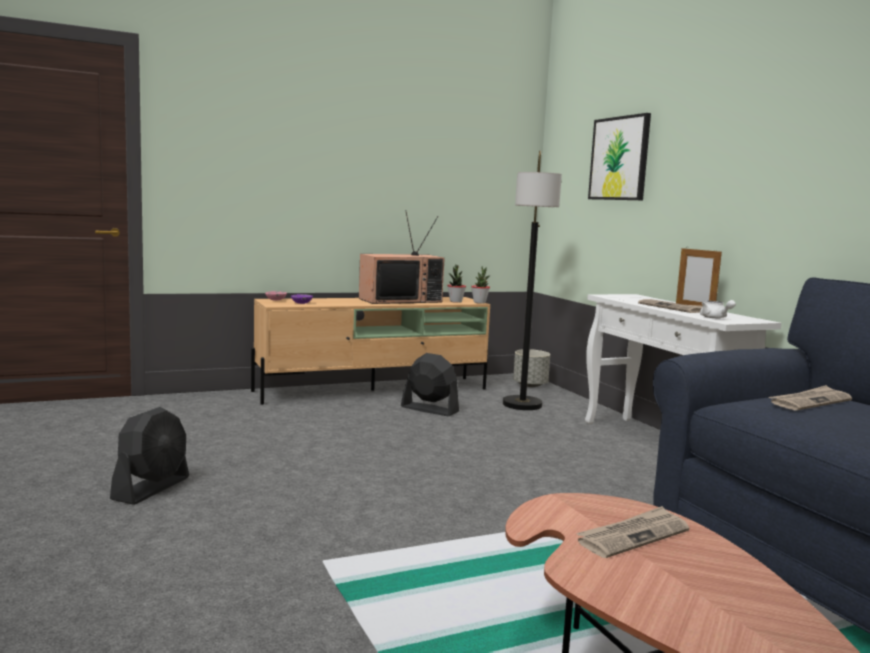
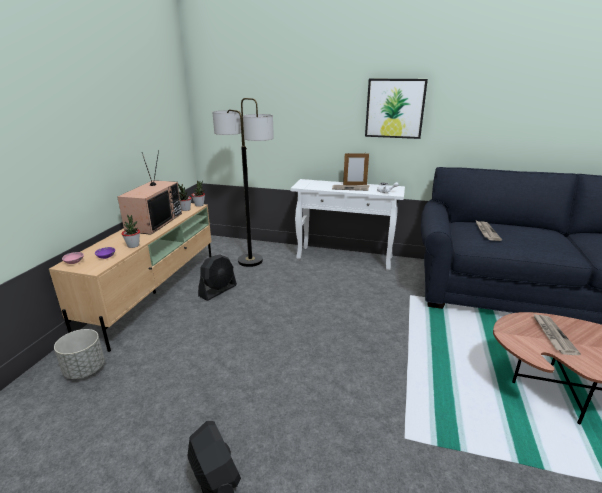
camera: 50 degrees left, 15 degrees up
(338, 304) = (133, 245): none -> potted plant
(429, 409) = (218, 291): black fan -> black fan turned 150 degrees clockwise
(530, 385) = (225, 243): grey planter -> grey planter (85, 369)
(619, 158) = (271, 94): picture -> picture (395, 108)

